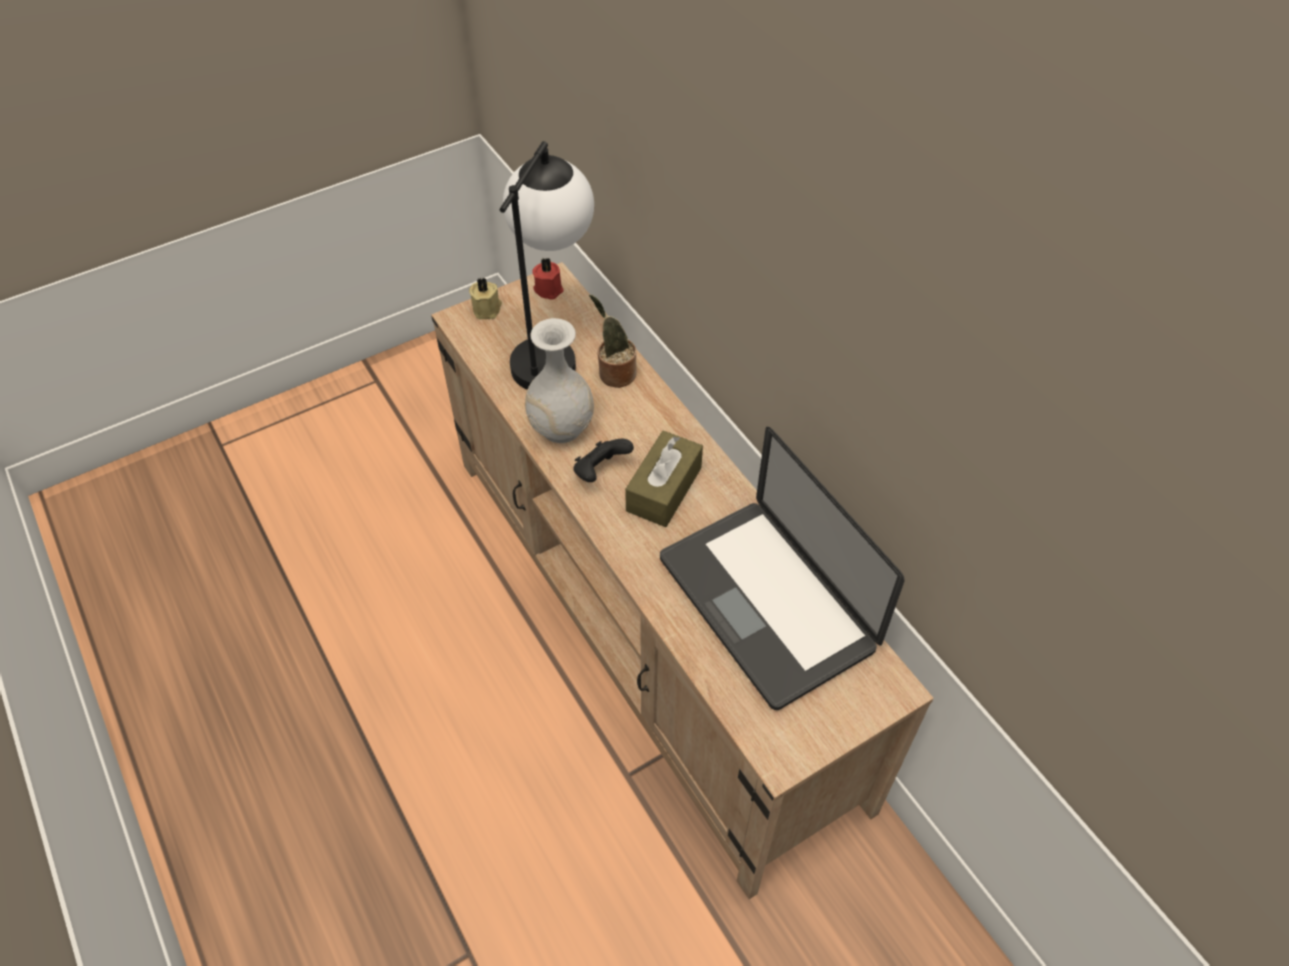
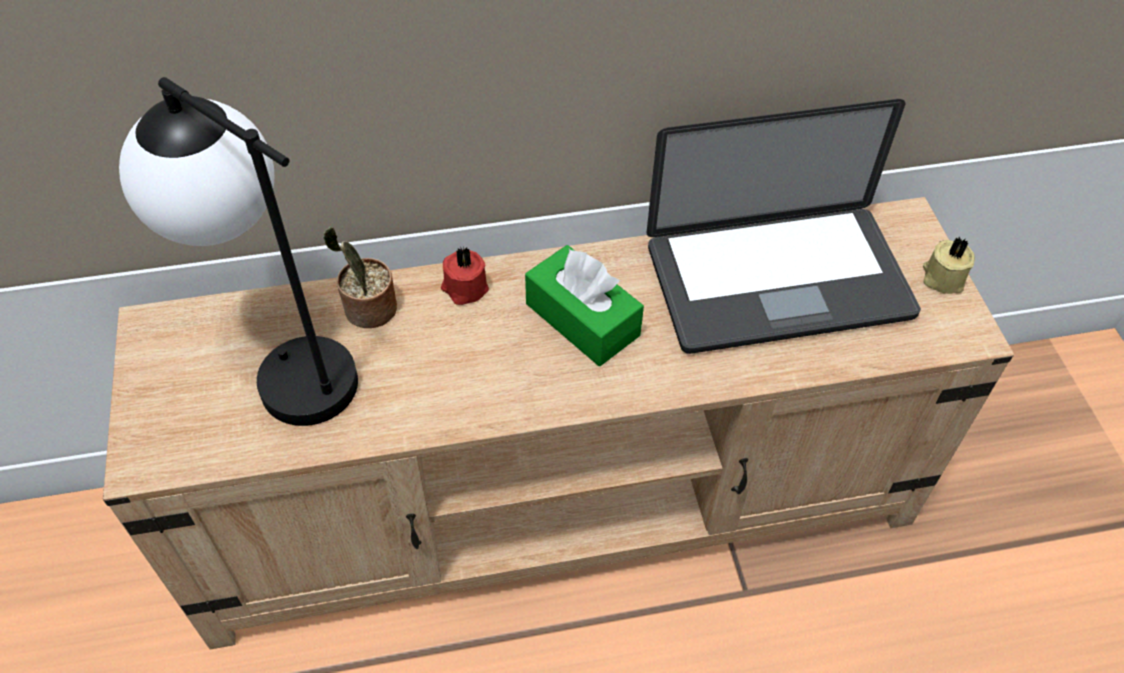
camera: 70 degrees left, 0 degrees up
(488, 309) = (148, 420): beige candle -> beige candle (942, 278)
(549, 288) = (162, 336): red candle -> red candle (464, 288)
(561, 427) = (427, 394): white vase -> none
(600, 471) = (525, 374): black game controller -> none
(664, 489) = (582, 319): brown tissue box -> green tissue box

